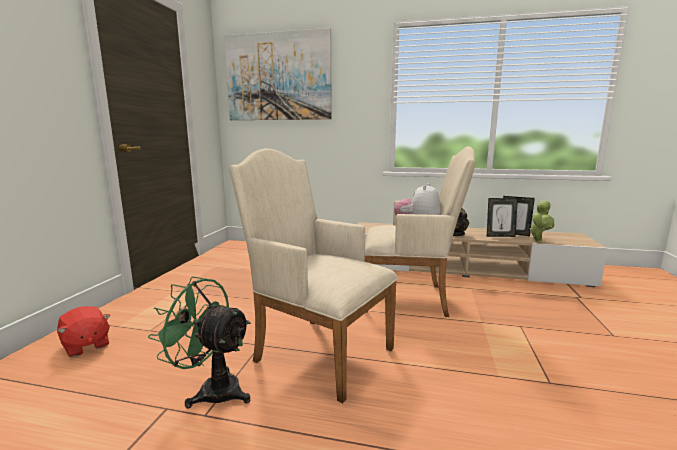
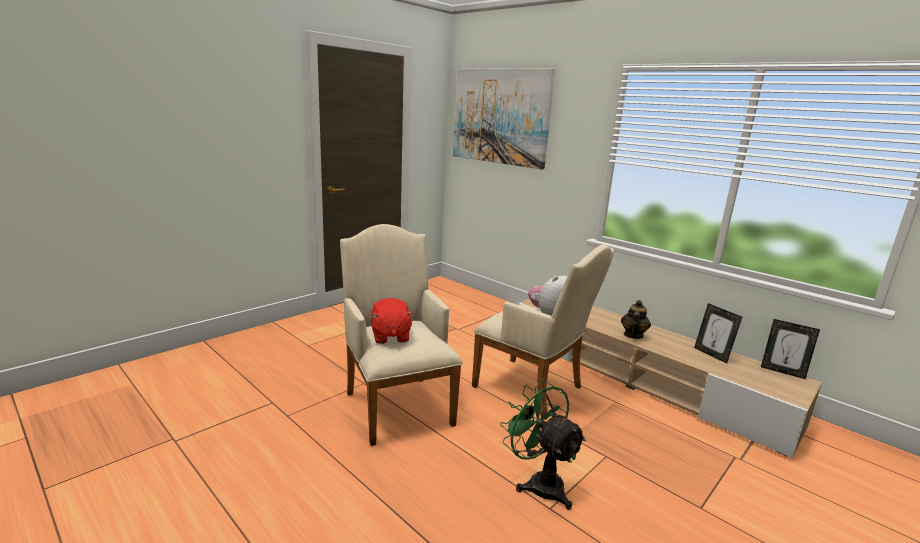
camera: 30 degrees right, 5 degrees up
(86, 345) = (265, 343): red plush toy -> red plush toy (390, 336)
(212, 389) = (305, 402): green fan -> green fan (539, 482)
(500, 236) = (685, 352): picture frame -> picture frame (782, 371)
(538, 241) = (724, 373): potted plant -> none

